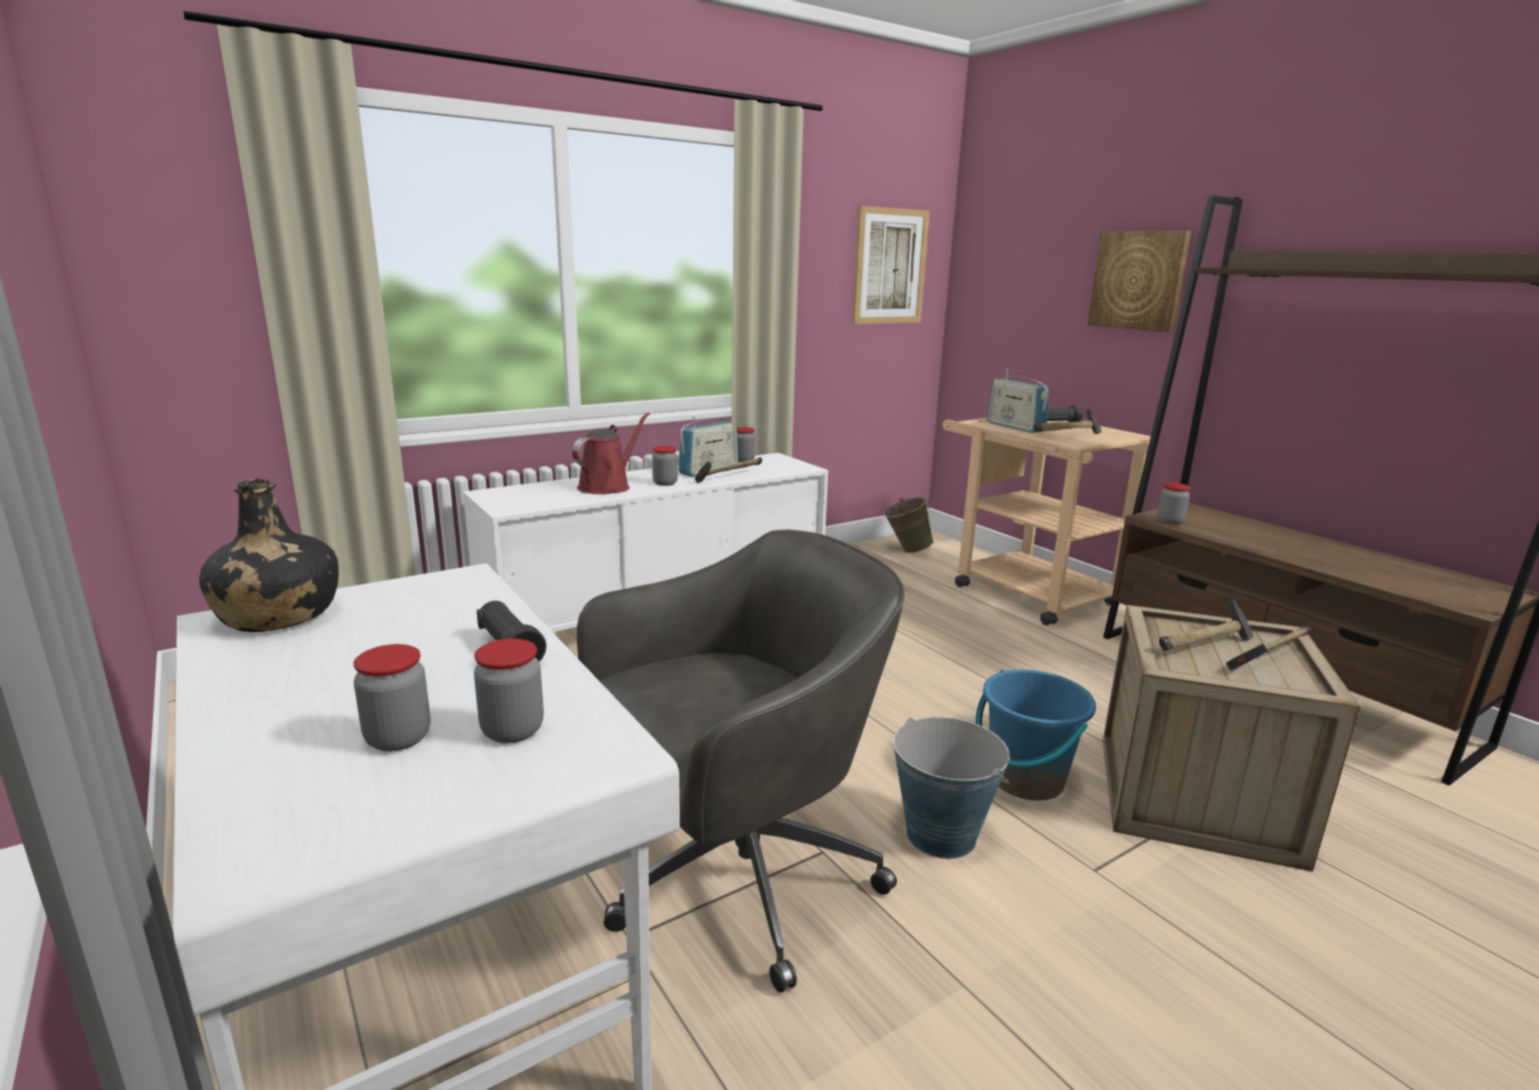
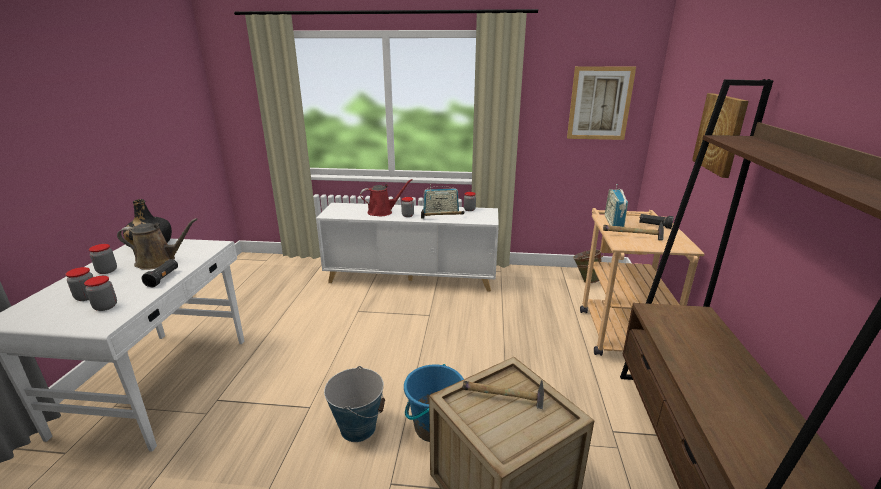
camera: 40 degrees right, 5 degrees up
(404, 632) = (159, 261): none -> brown watering can
(736, 879) = (270, 400): grey office chair -> none
(1170, 521) = (656, 316): jar -> jar (107, 271)
(1268, 659) = (524, 425): hammer -> none

